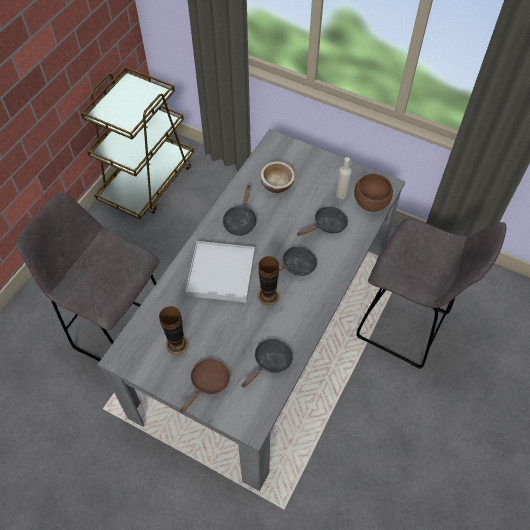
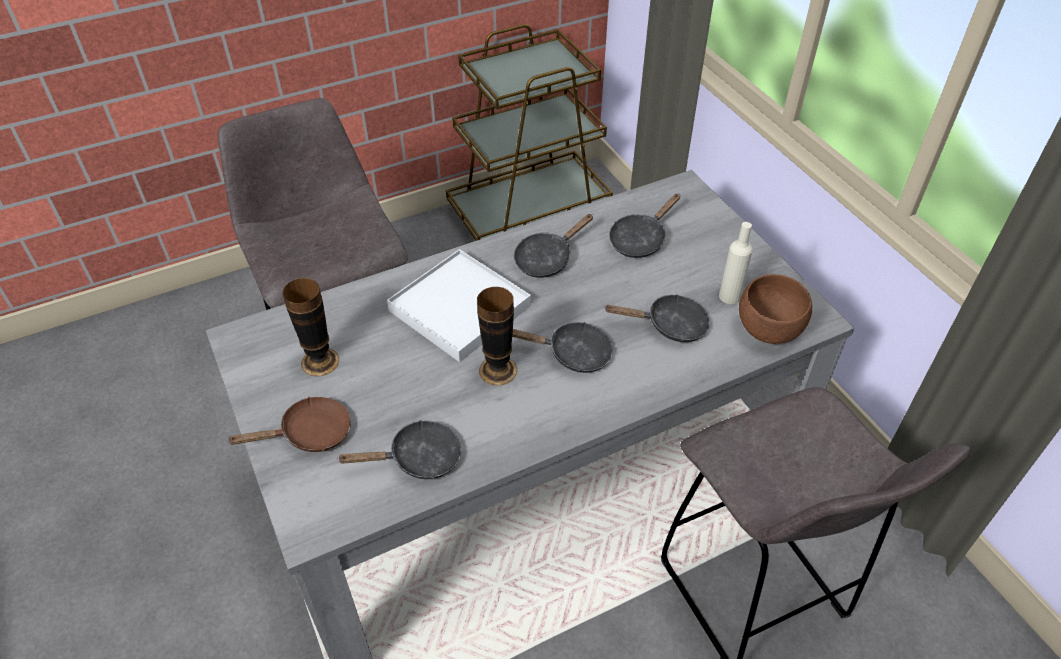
camera: 35 degrees right, 10 degrees down
(277, 184) = (640, 239): bowl -> black frying pan

